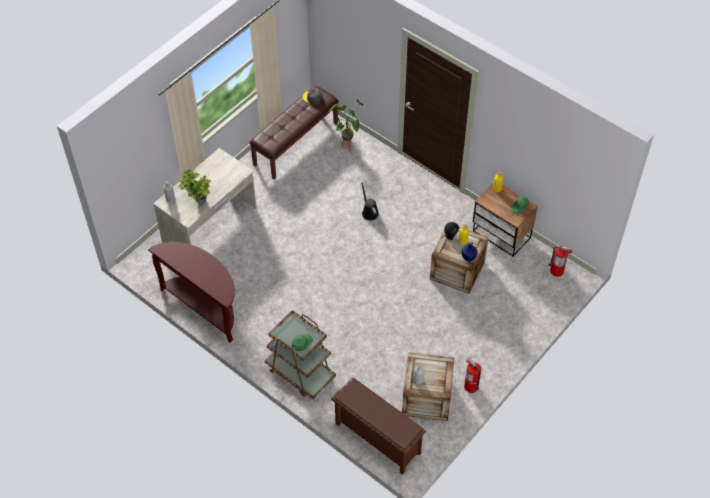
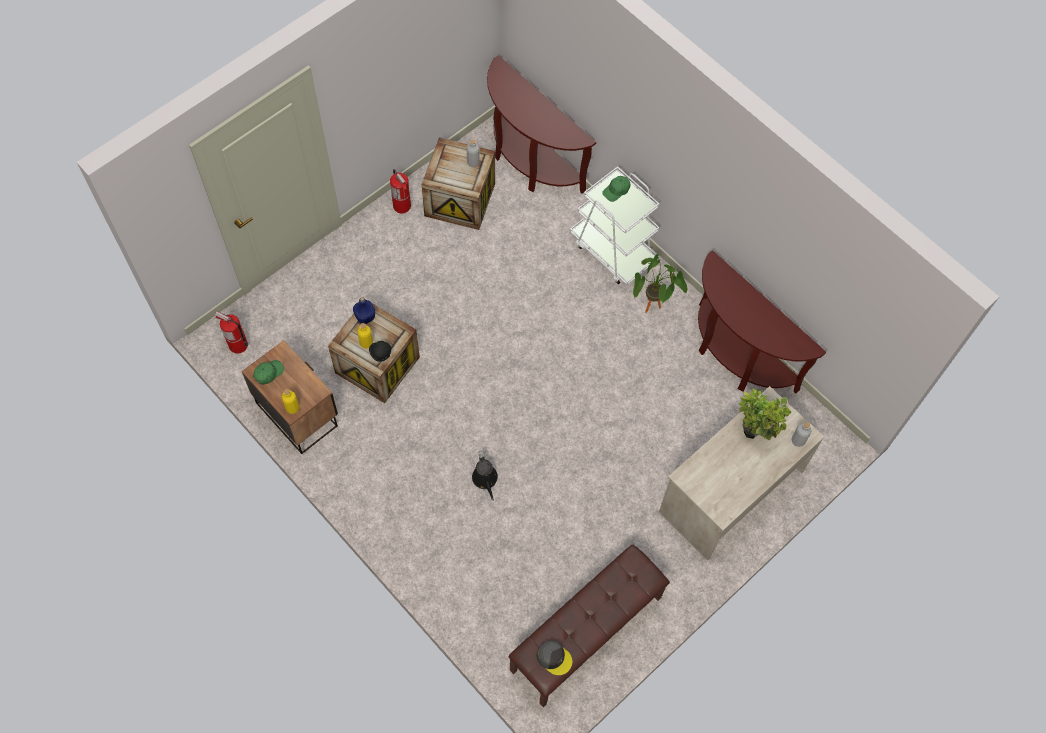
camera: 175 degrees left, 10 degrees up
(300, 372) = (613, 250): brown cart -> white cart
(347, 145) = (501, 618): potted plant -> potted plant (652, 310)
(376, 438) = (529, 162): brown shoe rack -> brown console table

